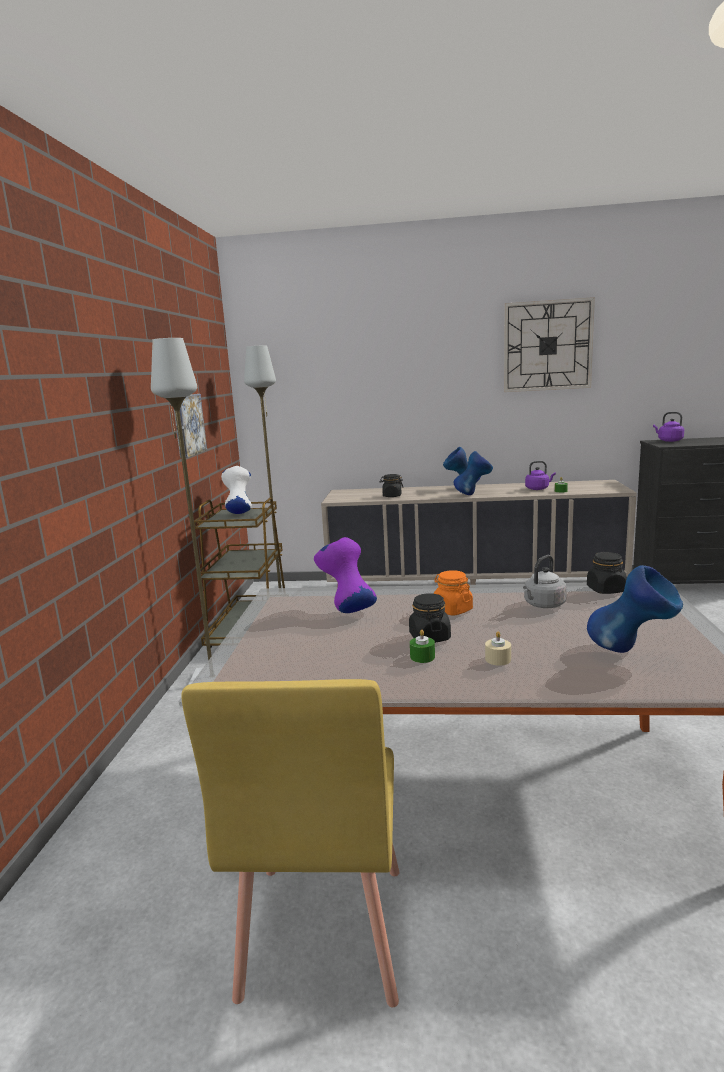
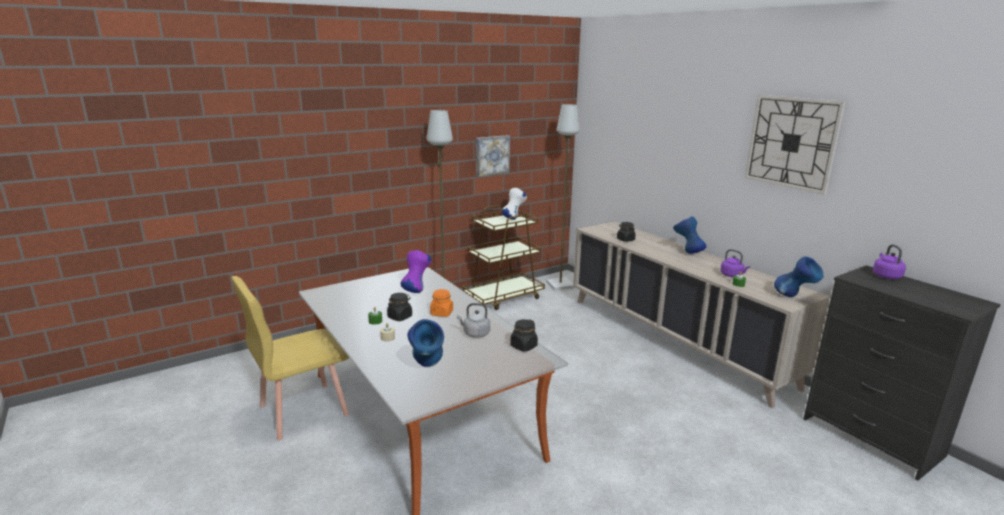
camera: 50 degrees right, 5 degrees up
(473, 494) = (672, 260): blue vase -> blue vase (795, 297)

